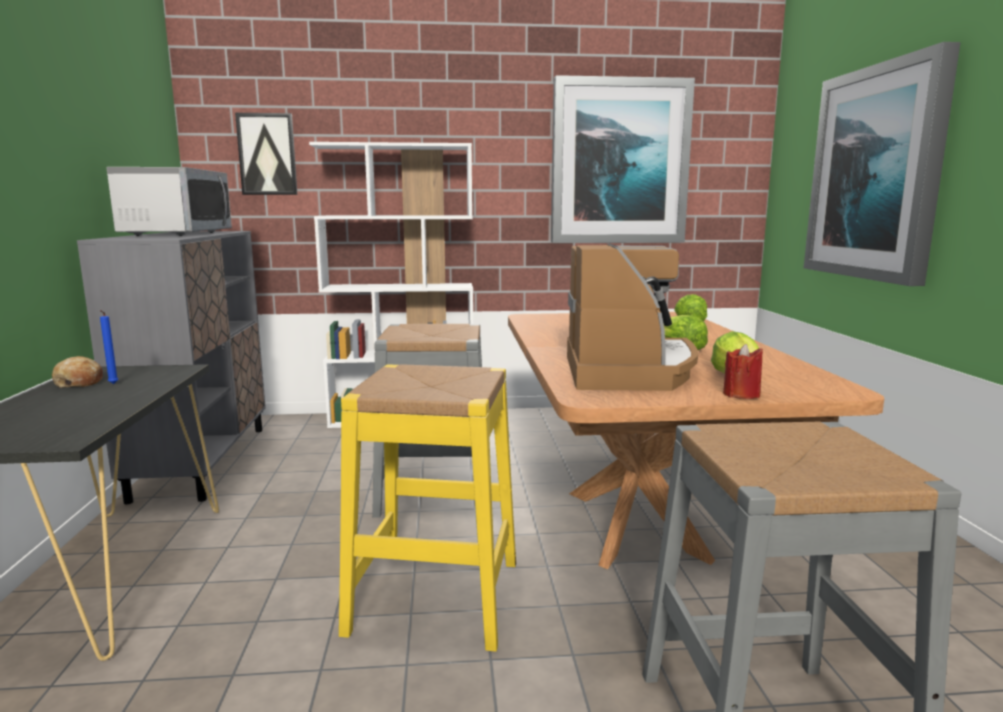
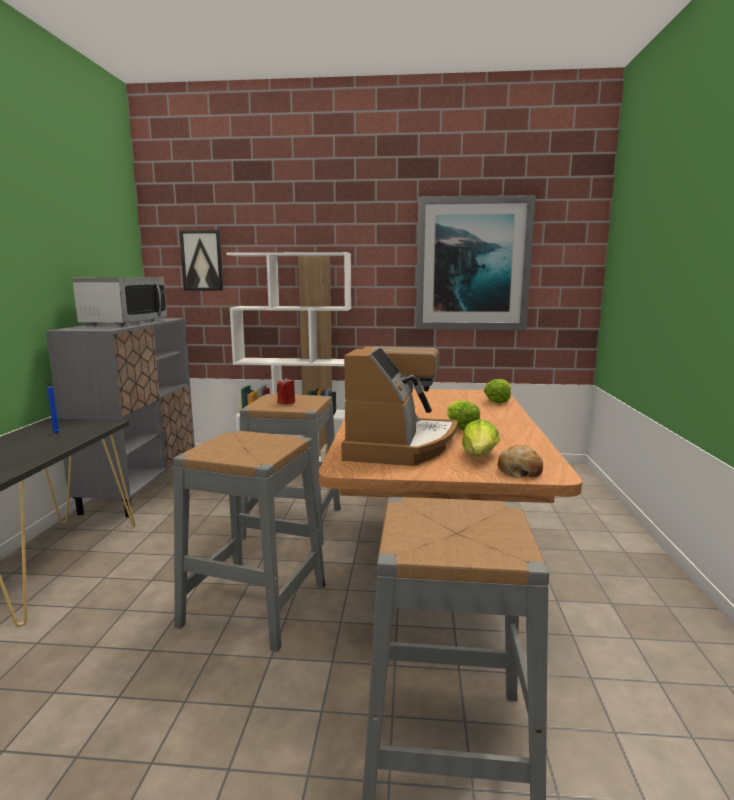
camera: 10 degrees right, 0 degrees up
(79, 382) = (36, 431): bread -> bread (519, 471)
(435, 595) = (254, 604): yellow stool -> grey stool
(741, 395) = (464, 473): red candle -> red candle (286, 402)
(876, 174) = (667, 280): picture -> none

